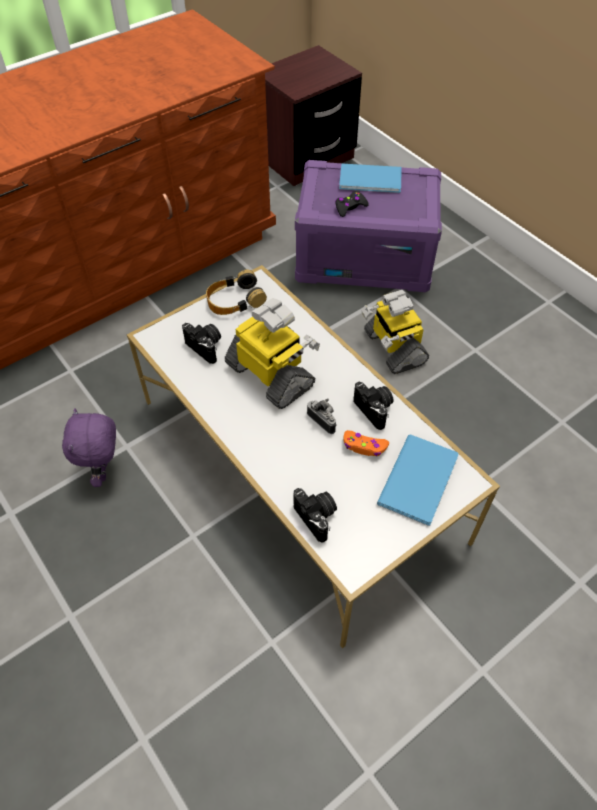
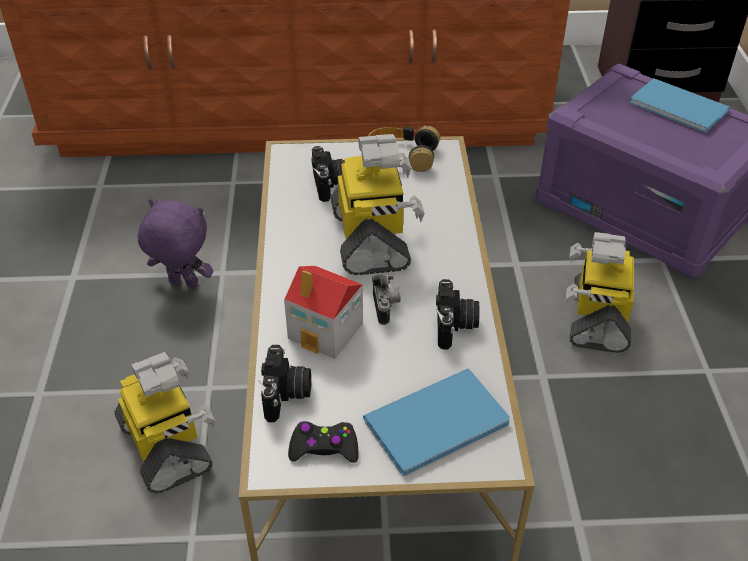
camera: 35 degrees right, 10 degrees down
(104, 471) = (182, 284): purple plush toy -> purple plush toy turned 75 degrees clockwise
(201, 593) = (167, 446): none -> toy robot
(302, 458) = (326, 331): none -> toy house
(350, 207) = (625, 124): black game controller -> black game controller (324, 448)
(364, 446) = (406, 356): orange game controller -> none

